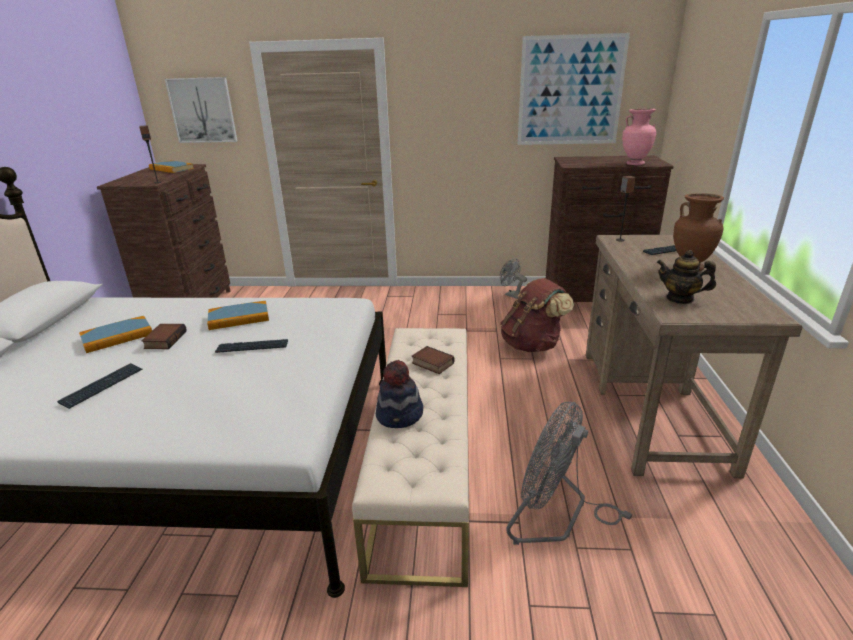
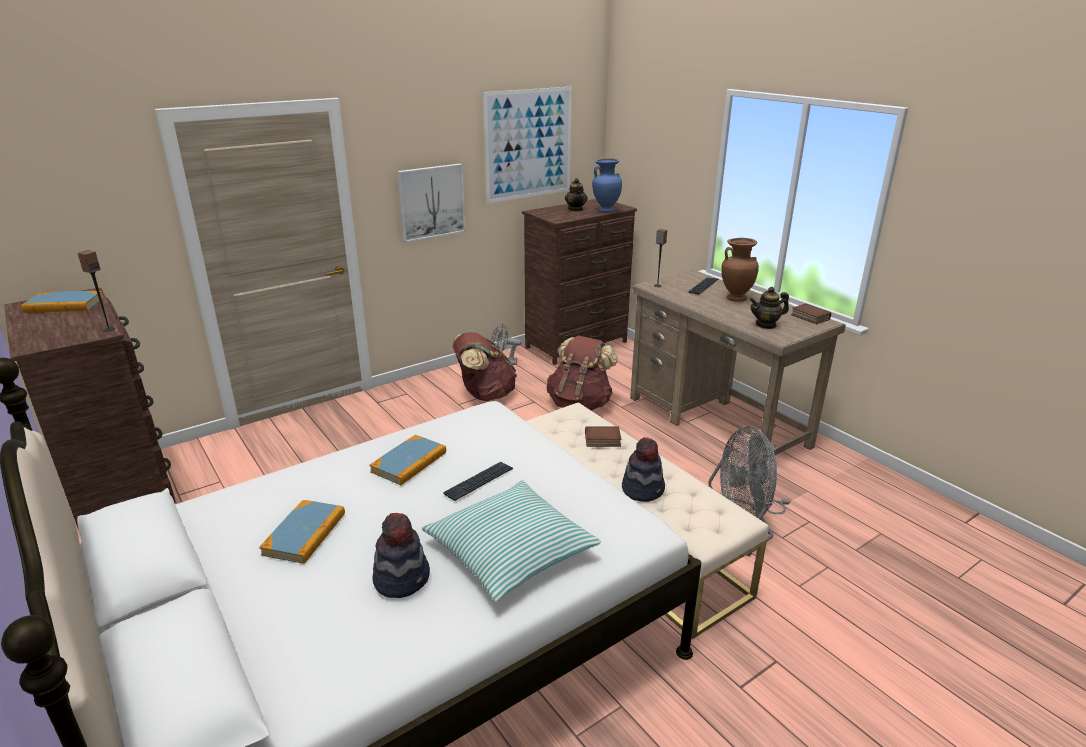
camera: 40 degrees left, 0 degrees up
(102, 386) = (402, 578): keyboard -> hat
(165, 339) = (372, 512): book -> book (809, 317)
(181, 401) = (510, 551): none -> pillow
(202, 110) = (80, 209): picture -> picture (431, 202)
(465, 313) = (485, 394): none -> brown backpack
(606, 160) = (576, 209): none -> teapot
(635, 164) = (606, 210): pink vase -> blue vase

